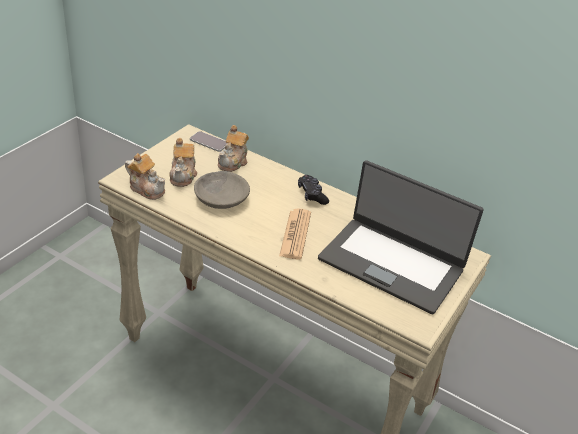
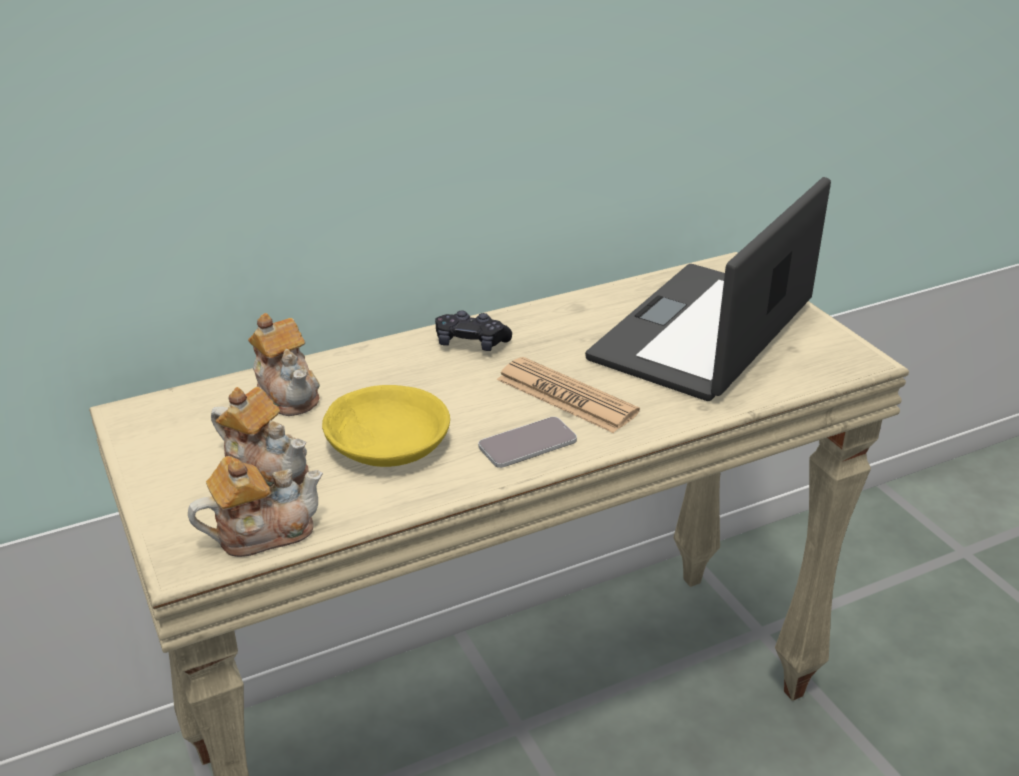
camera: 55 degrees left, 5 degrees down
(209, 142) = (189, 400): phone -> phone (527, 444)
(221, 197) = (386, 442): grey bowl -> yellow bowl
(391, 263) = (705, 333): laptop -> laptop turned 150 degrees clockwise

